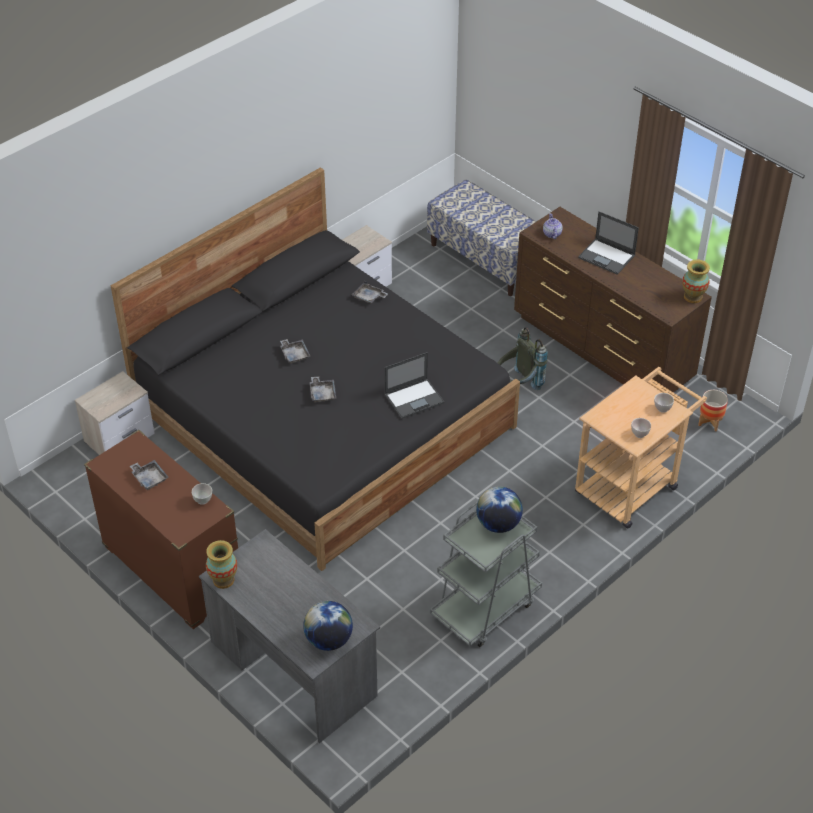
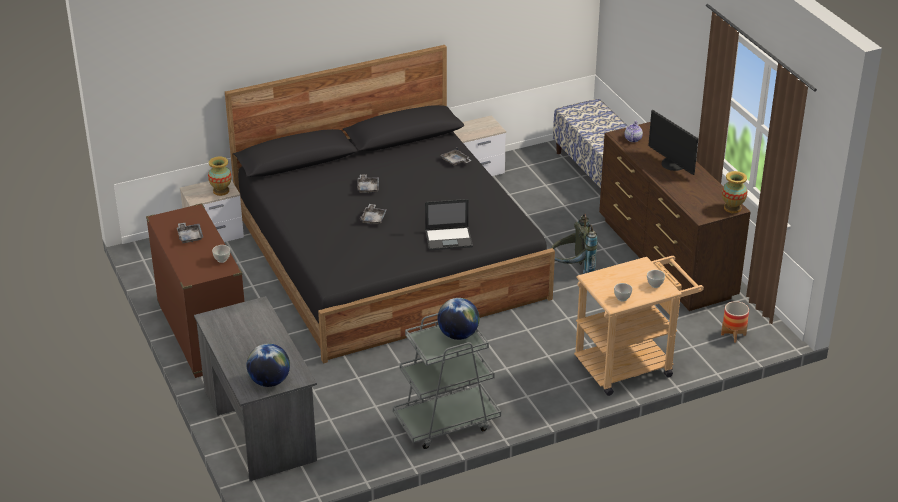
camera: 20 degrees right, 10 degrees down
(223, 580) = (211, 322): vase -> vase (221, 191)
(607, 257) = (672, 164): laptop -> monitor

